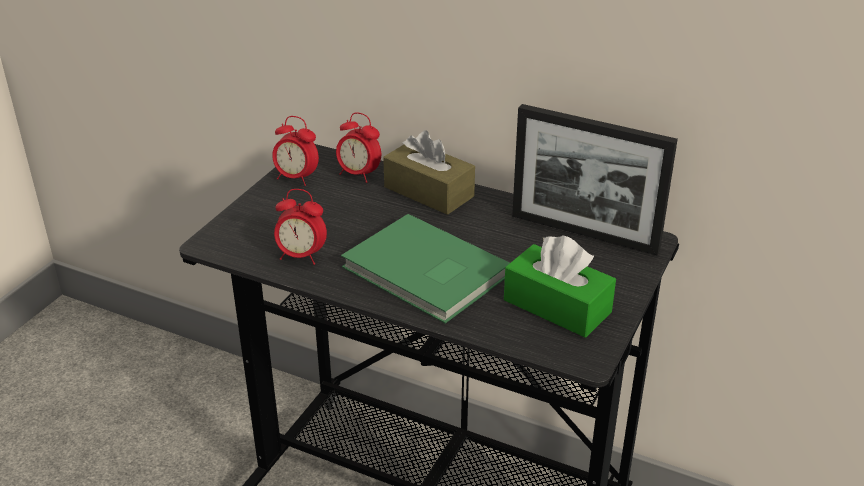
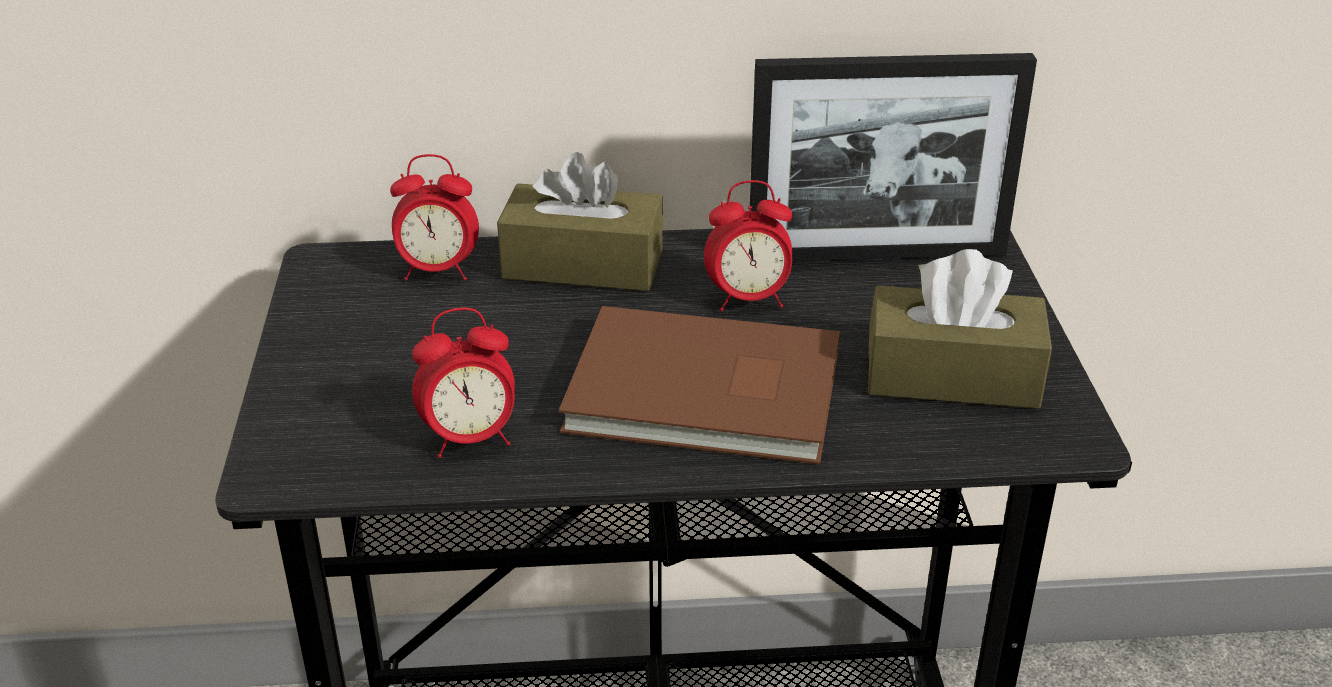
camera: 30 degrees left, 0 degrees up
(296, 178) = (331, 309): alarm clock -> alarm clock (748, 300)
(425, 273) = (707, 395): green book -> brown book
(557, 306) = (952, 376): green tissue box -> brown tissue box

